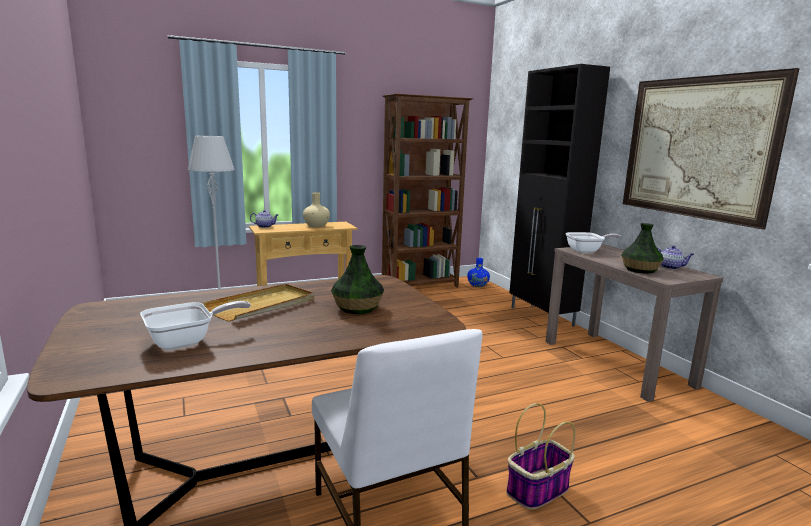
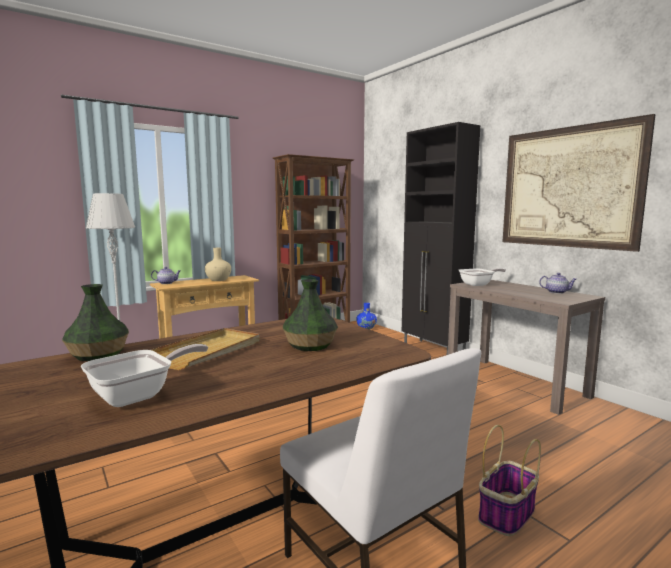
camera: 10 degrees left, 5 degrees down
(640, 270) = (536, 296): vase -> vase (98, 355)

